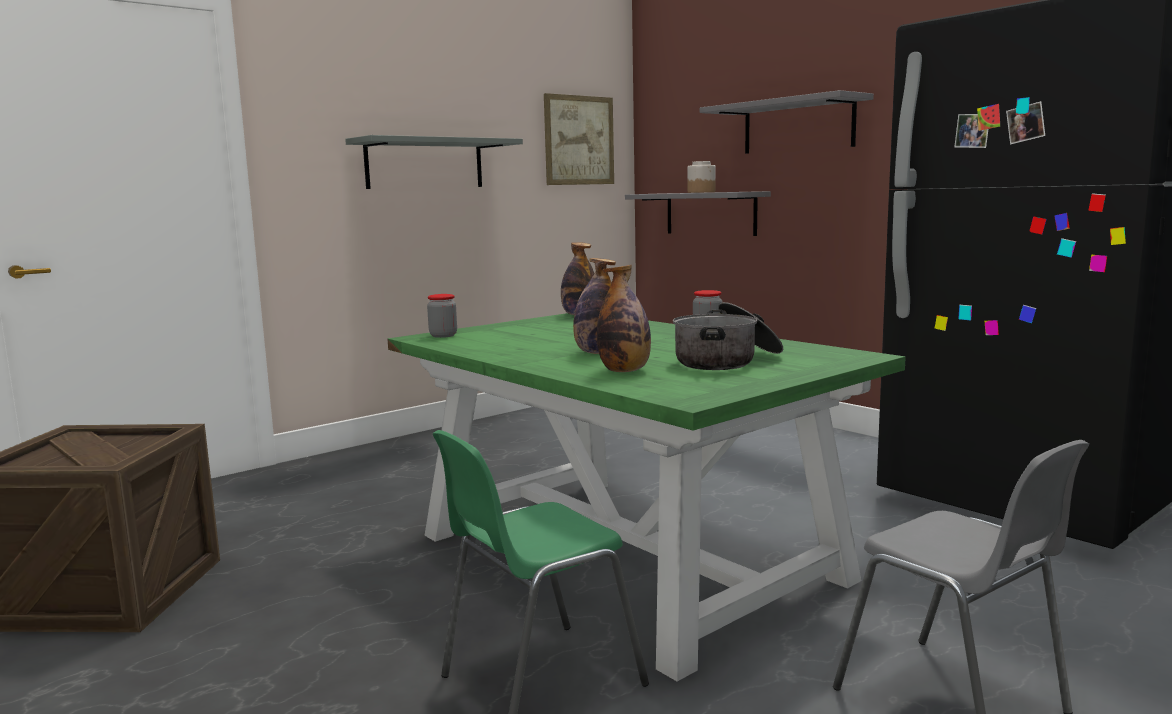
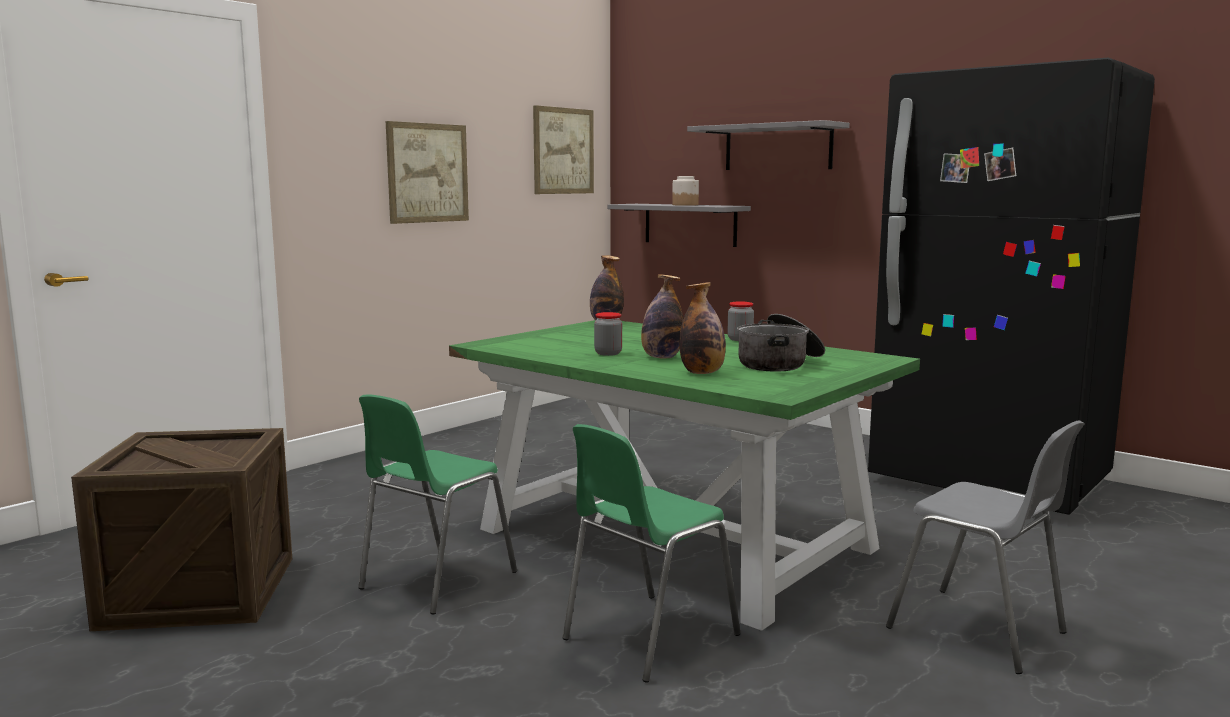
camera: 10 degrees left, 0 degrees up
(344, 594) = (434, 581): none -> green chair
(425, 164) = (427, 173): grey shelf -> picture
(443, 335) = (501, 342): jar -> jar (608, 353)

